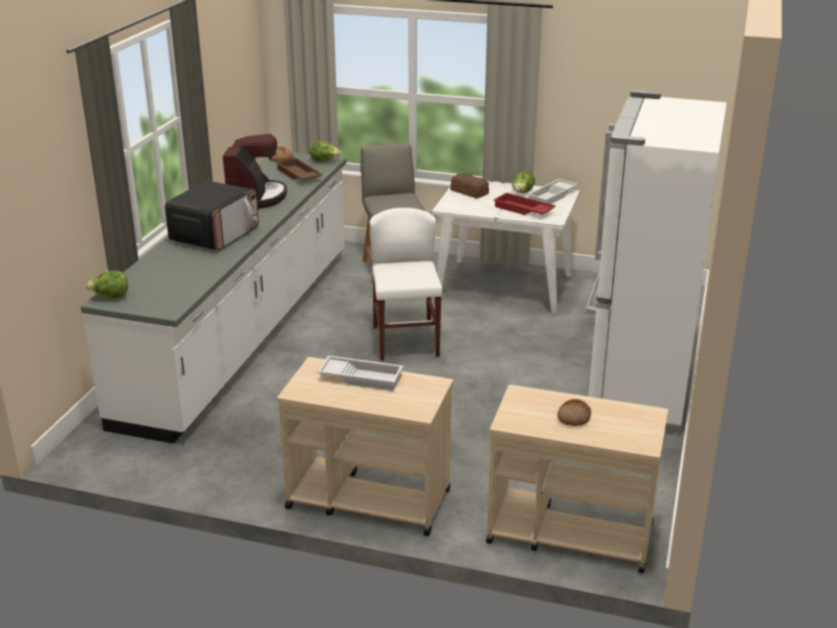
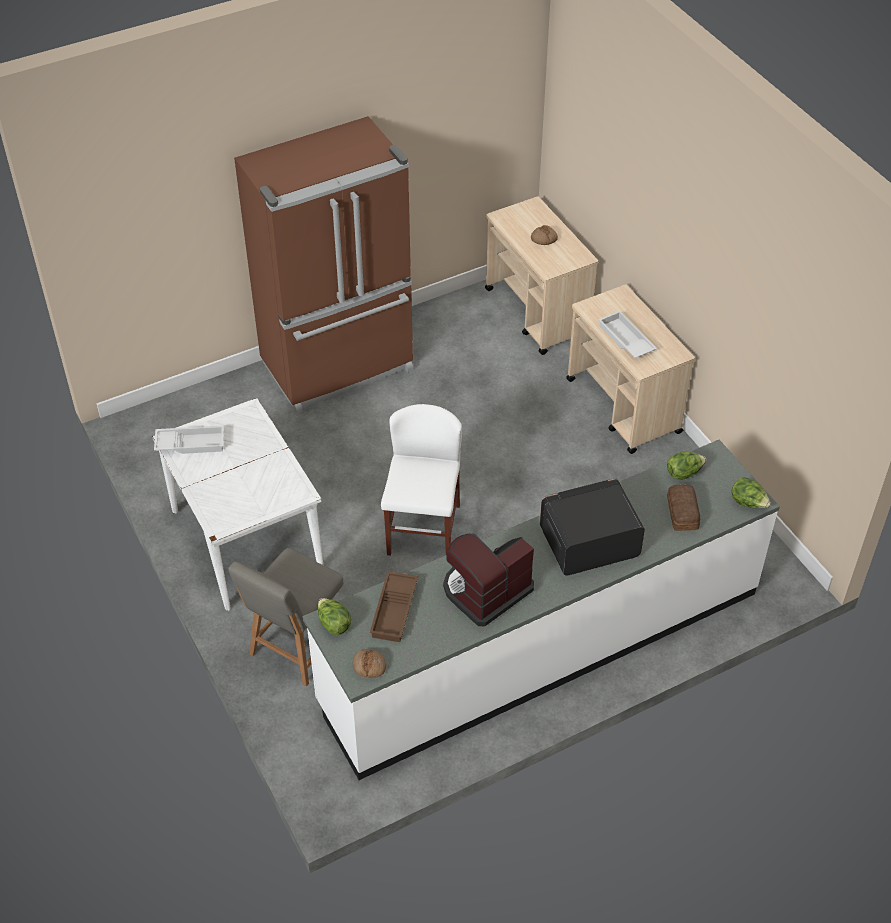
camera: 135 degrees left, 20 degrees up
(406, 341) = (423, 530): white chair -> white chair turned 150 degrees clockwise
(469, 191) = (243, 505): bread -> bread (681, 513)
(522, 193) = (204, 467): lettuce -> lettuce (684, 473)
(523, 210) = (249, 441): red tray -> none
(636, 389) = (339, 367): white fridge -> brown fridge

